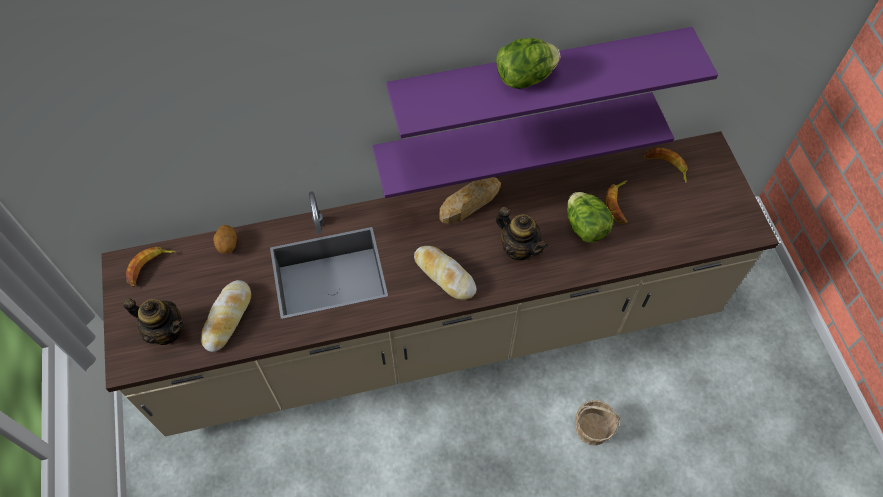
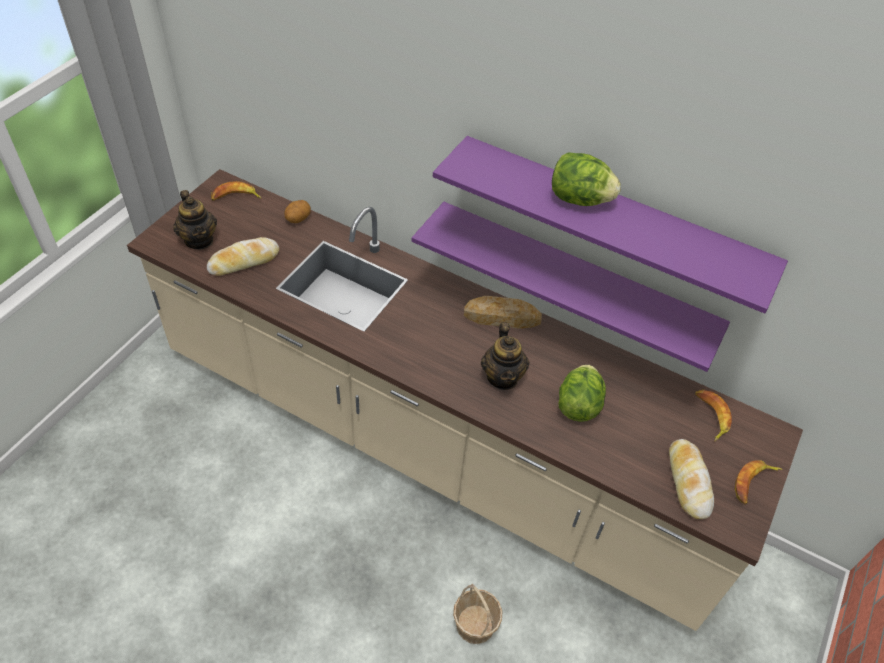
camera: 40 degrees right, 10 degrees down
(444, 275) = (421, 350): bread -> bread (688, 481)
(618, 204) = (629, 411): banana -> banana (753, 483)

